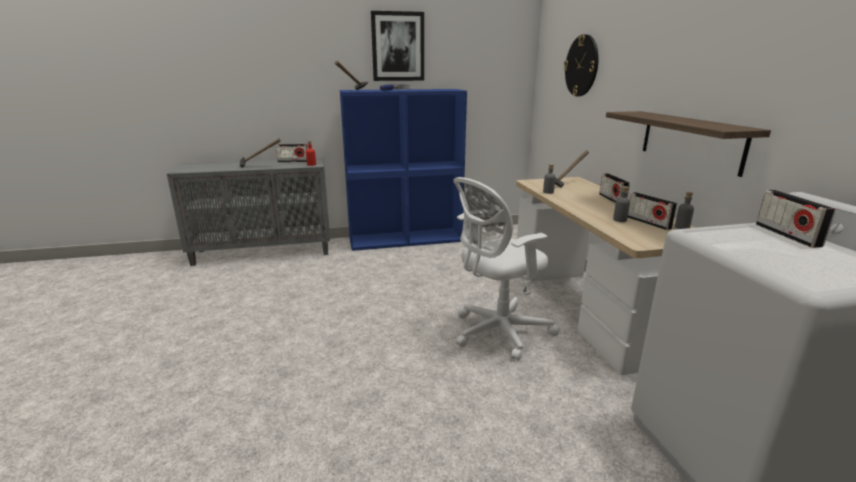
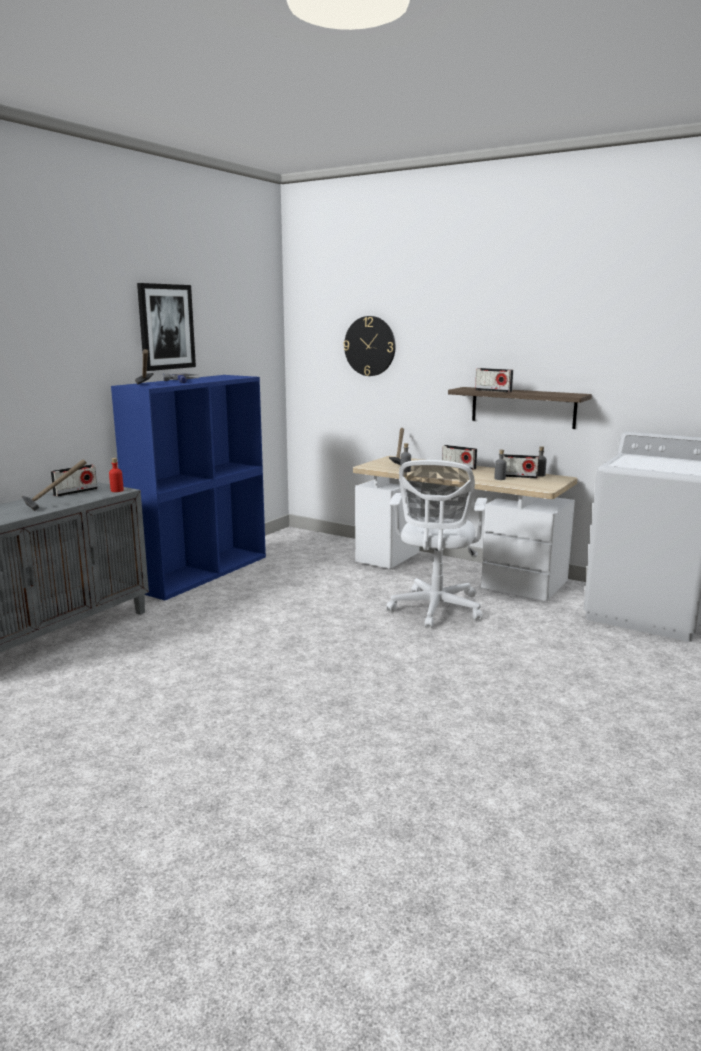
camera: 45 degrees left, 5 degrees down
(787, 235) = (644, 457): radio -> radio (493, 391)

